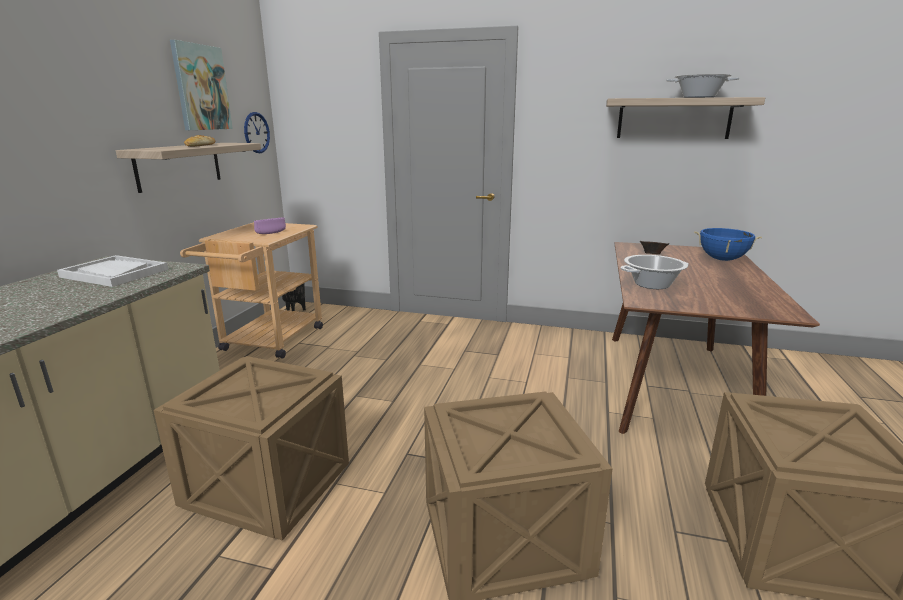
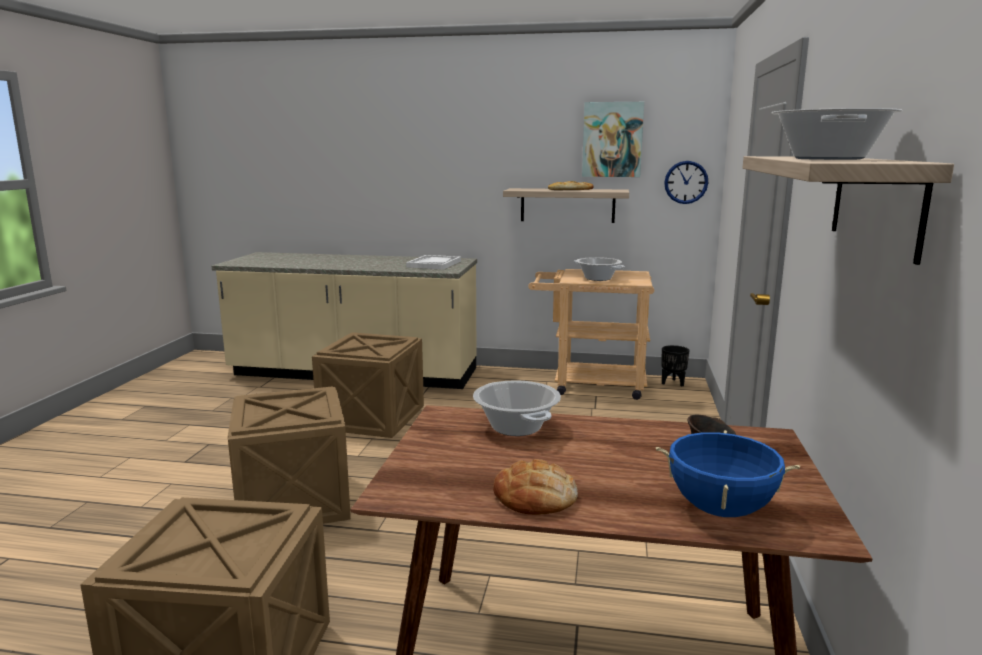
camera: 85 degrees right, 5 degrees down
(271, 233) = (598, 278): purple bowl -> cooking pot
(748, 285) = (535, 496): none -> bread

